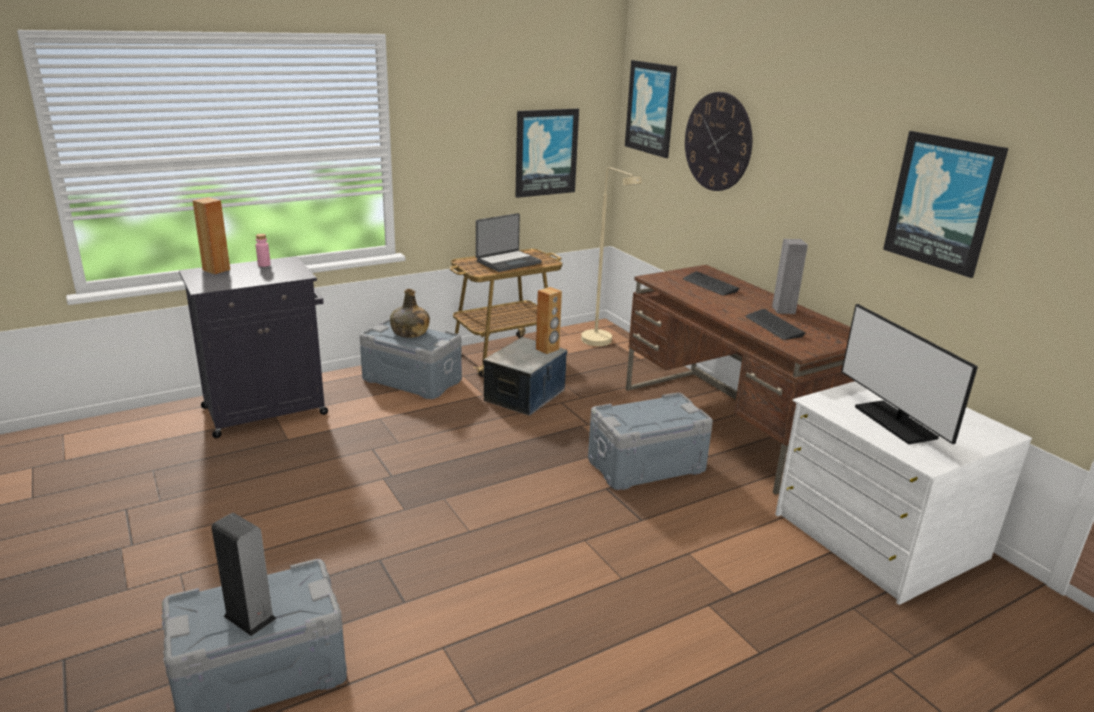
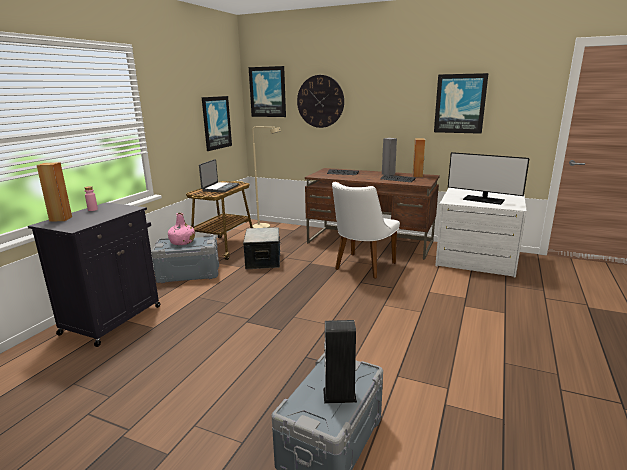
camera: 35 degrees left, 5 degrees down
(410, 333) = (182, 242): green bottle -> pink bottle
(547, 349) = (269, 229): brown speaker -> brown speaker (417, 175)
(645, 465) = (361, 267): grey storage box -> white chair

